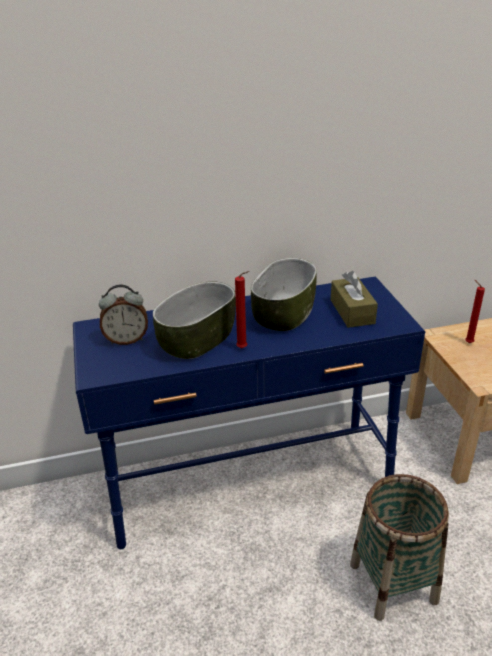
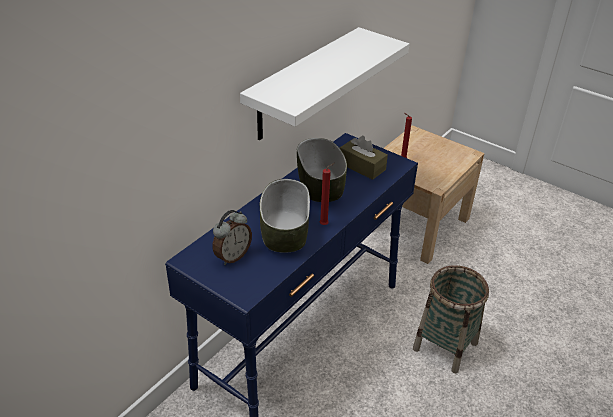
camera: 40 degrees left, 5 degrees up
(304, 193) = (304, 84): none -> white shelf

